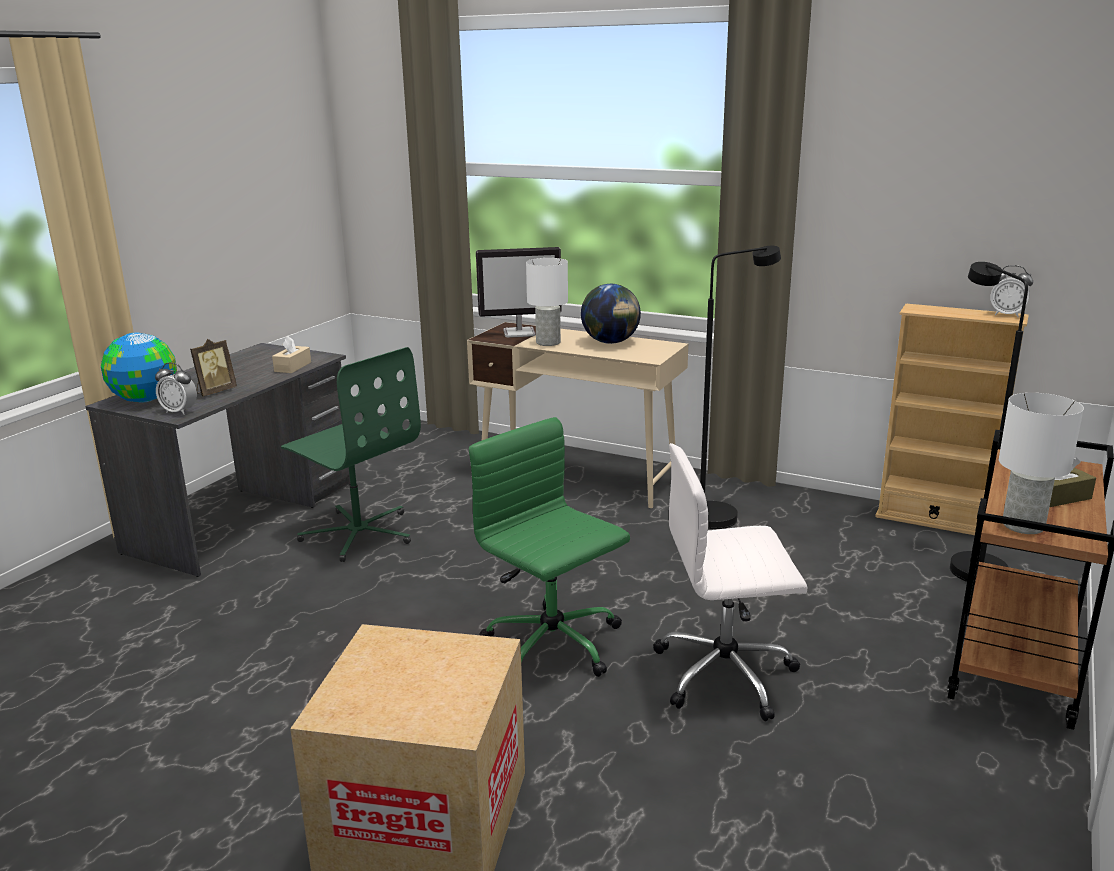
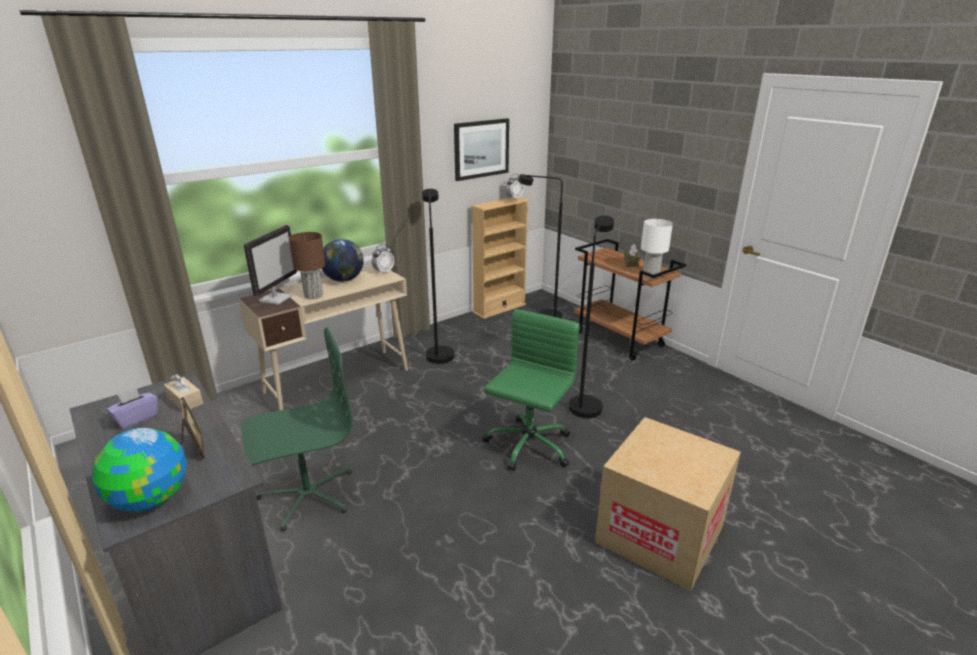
camera: 65 degrees left, 5 degrees up
(179, 411) = (225, 478): alarm clock -> alarm clock (383, 272)
(256, 362) = (136, 418): none -> purple tissue box
(548, 343) = (314, 295): white table lamp -> brown table lamp
(554, 647) = (528, 447): green office chair -> green office chair turned 135 degrees clockwise
(727, 674) = (586, 403): white office chair -> black floor lamp
(951, 204) = (481, 149): none -> picture

